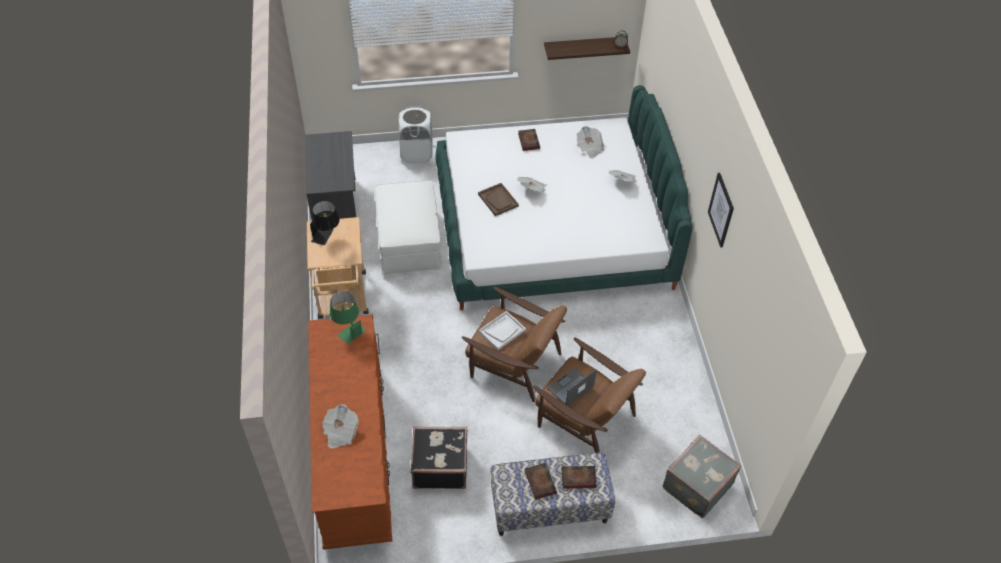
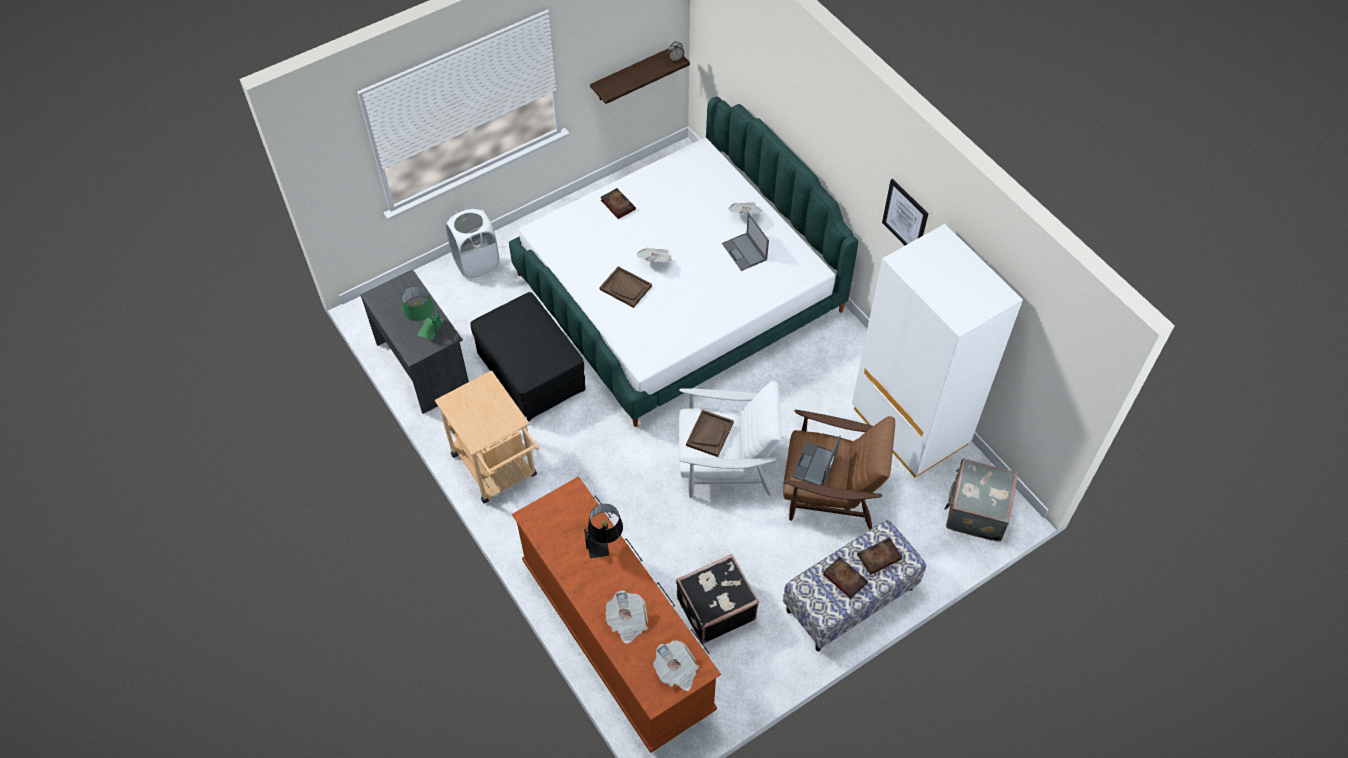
camera: 25 degrees left, 5 degrees up
(327, 236) = (470, 408): black table lamp -> black table lamp (604, 542)
(348, 329) = (562, 505): green table lamp -> green table lamp (424, 326)
(409, 241) = (530, 371): white ottoman -> black ottoman
(502, 331) = (709, 434): white tray -> brown tray
(513, 363) = (725, 462): brown armchair -> white armchair
(589, 148) = (688, 188): newspaper -> newspaper (676, 671)
(605, 208) = (745, 252): none -> laptop
(678, 397) = (909, 427): none -> white wardrobe

